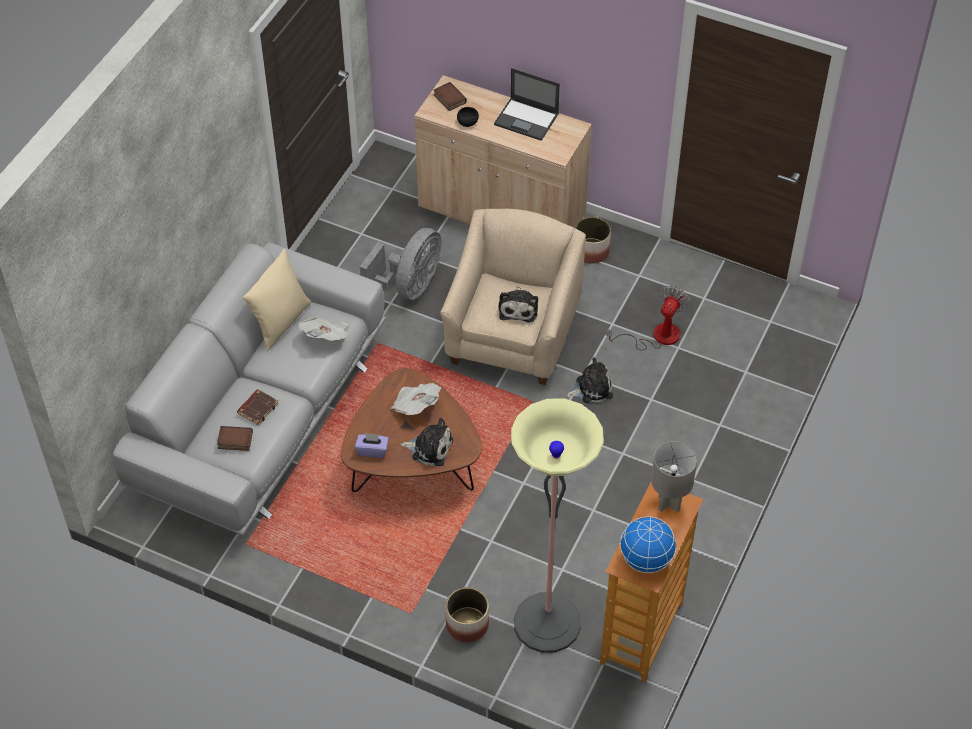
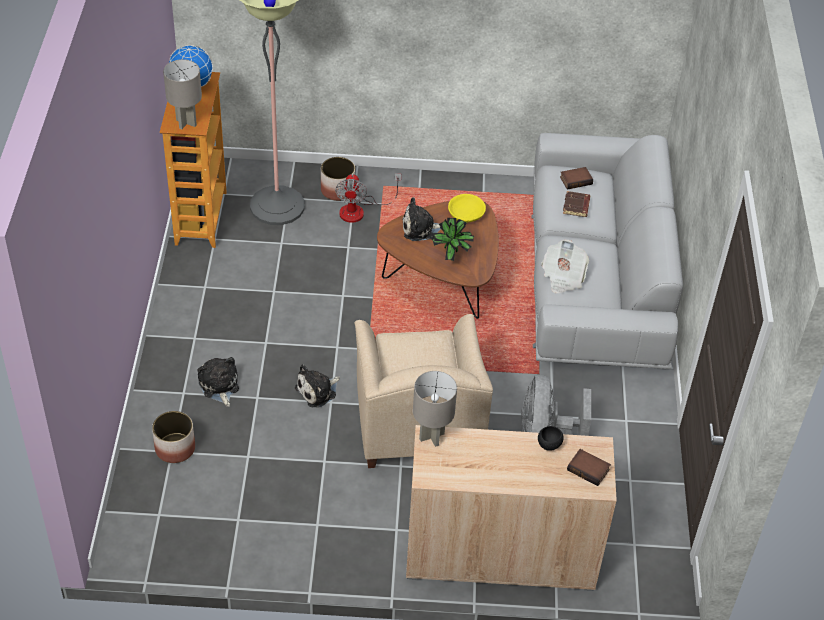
camera: 155 degrees right, 5 degrees down
(280, 322) = (613, 283): beige pillow -> none
(372, 450) = (466, 214): purple tissue box -> yellow bowl
(416, 406) = (452, 256): newspaper -> potted plant
(518, 308) = (406, 355): plush toy -> plush toy (219, 386)
(527, 119) = (487, 470): laptop -> none
(556, 153) = (432, 436): none -> grey table lamp
(591, 251) = (380, 537): planter -> planter (174, 448)
(656, 336) = (274, 461): fan -> fan (359, 210)

